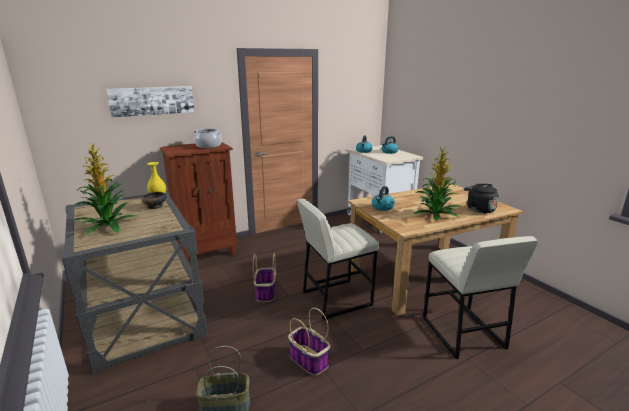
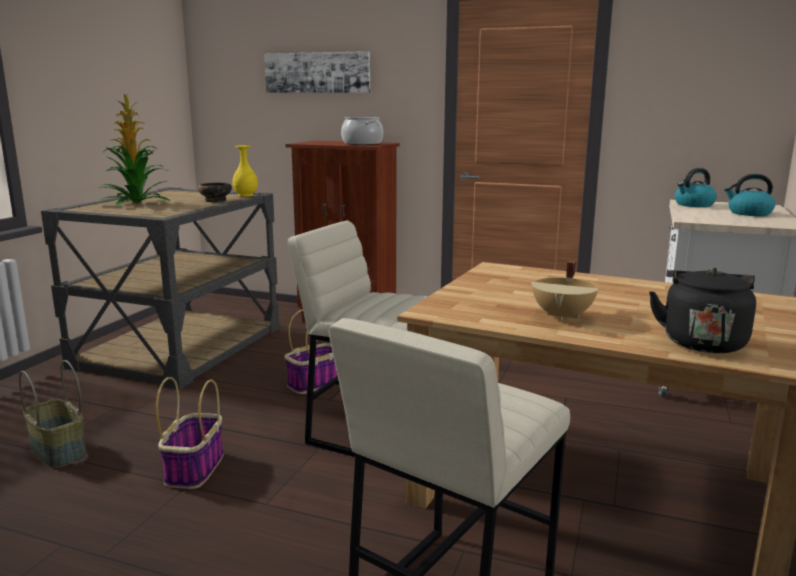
camera: 50 degrees right, 5 degrees down
(382, 207) = (502, 282): kettle -> none
(435, 214) = (563, 316): potted plant -> beige cooking pot

